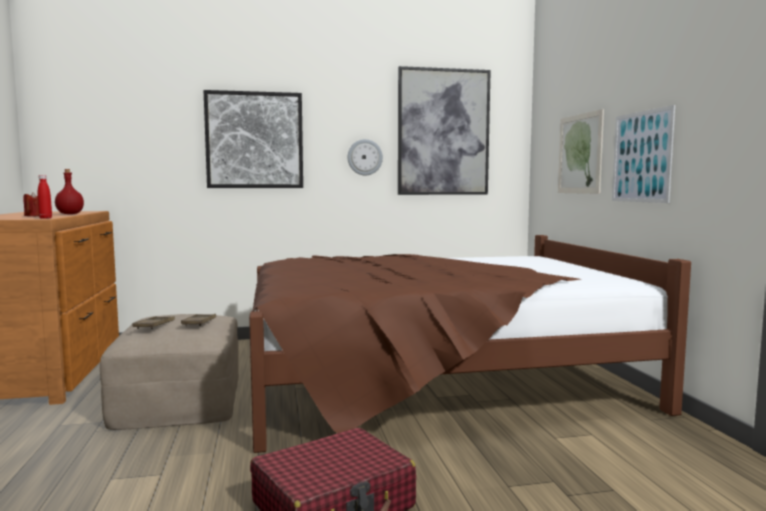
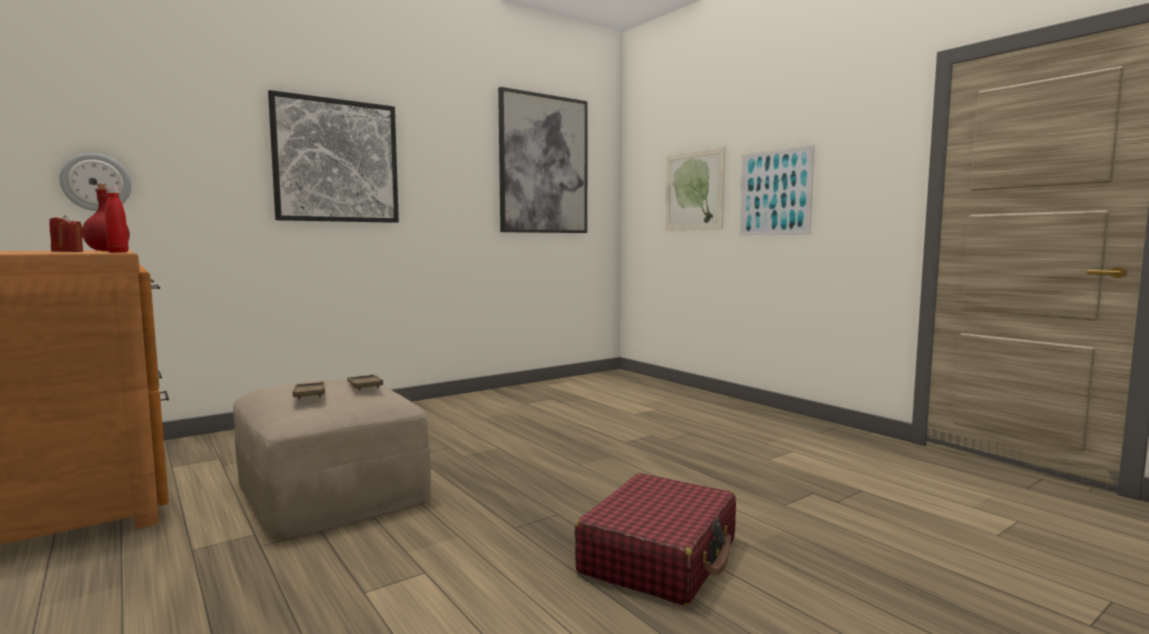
camera: 25 degrees left, 0 degrees up
(364, 157) = (465, 188): wall clock -> wall clock (96, 182)
(434, 379) = (600, 426): brown bed -> none

